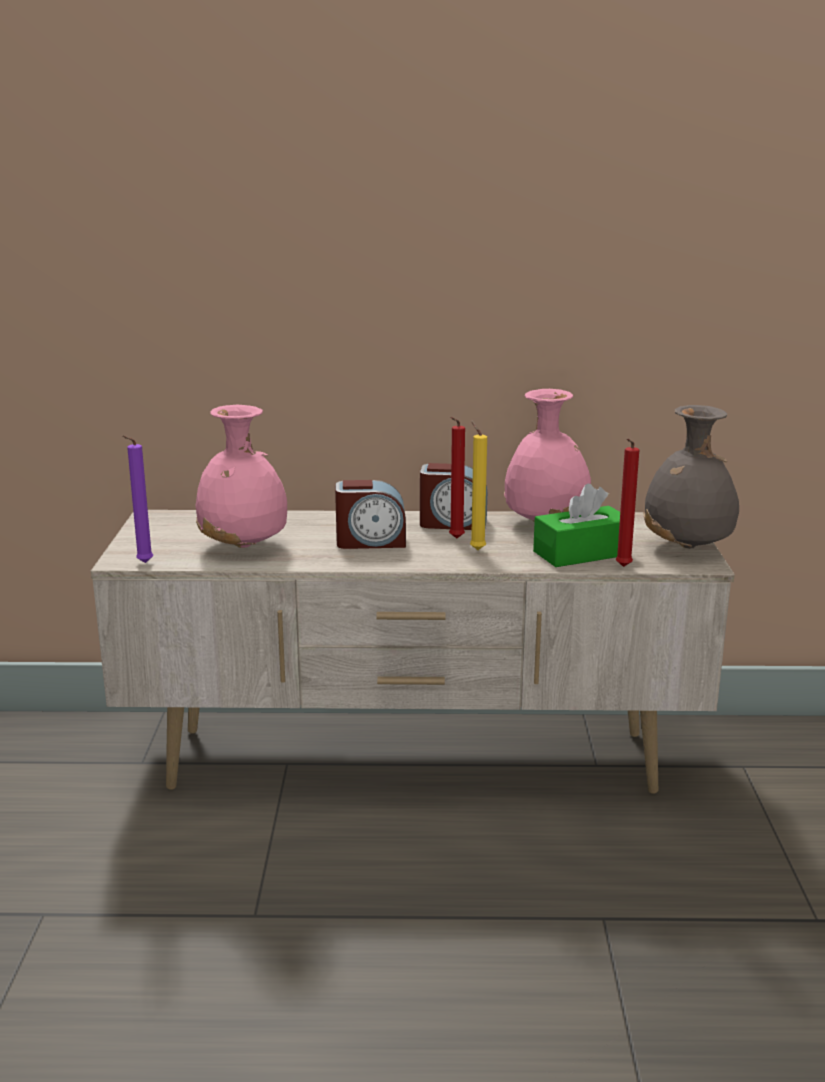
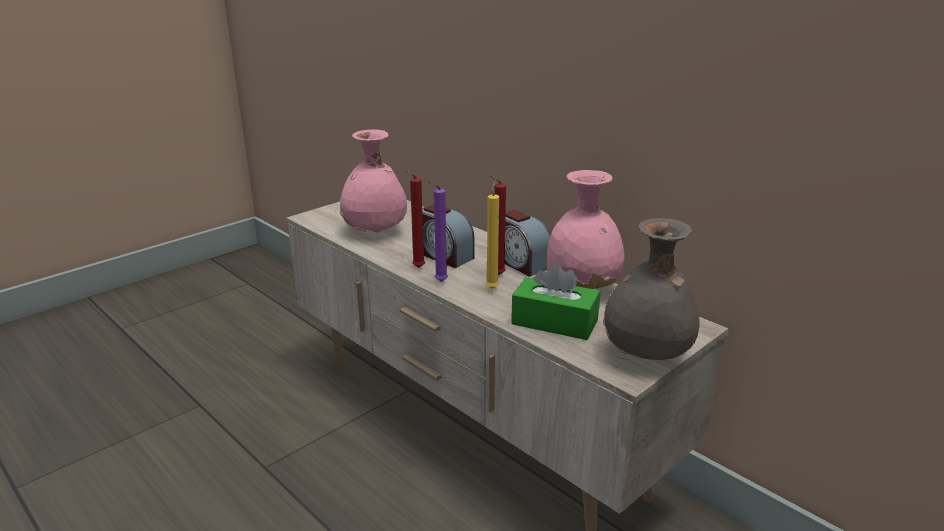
camera: 45 degrees right, 5 degrees up
(142, 563) = (312, 222): purple candle -> purple candle (439, 281)
(622, 567) = (557, 347): red candle -> red candle (416, 268)

